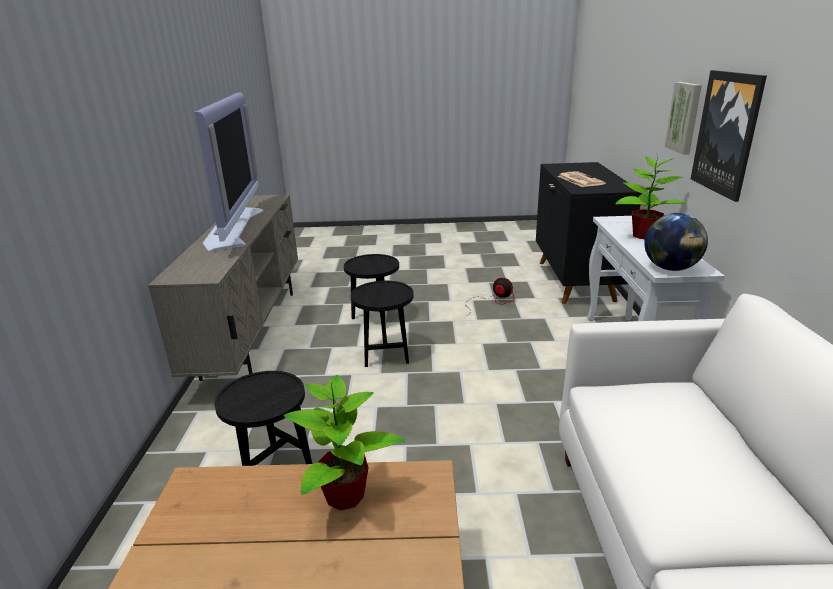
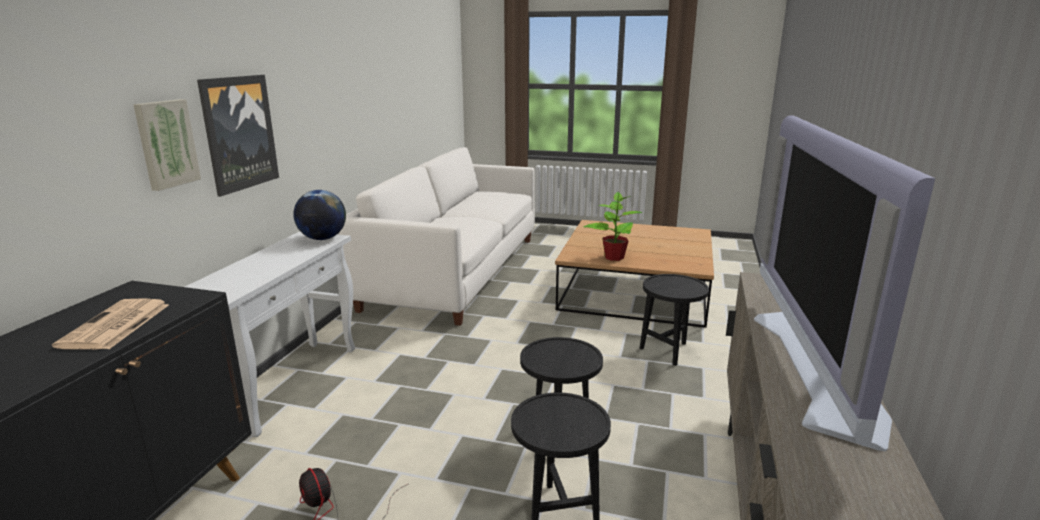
camera: 165 degrees left, 5 degrees down
(643, 235) = (254, 268): potted plant -> none

